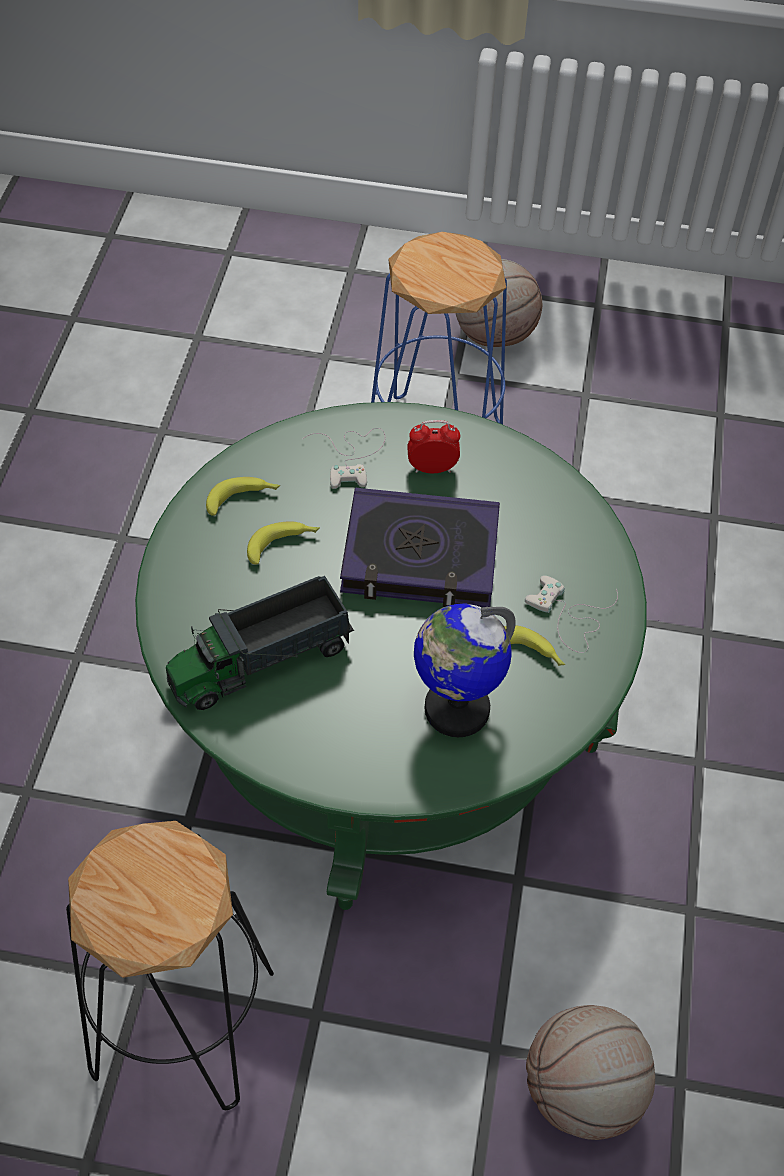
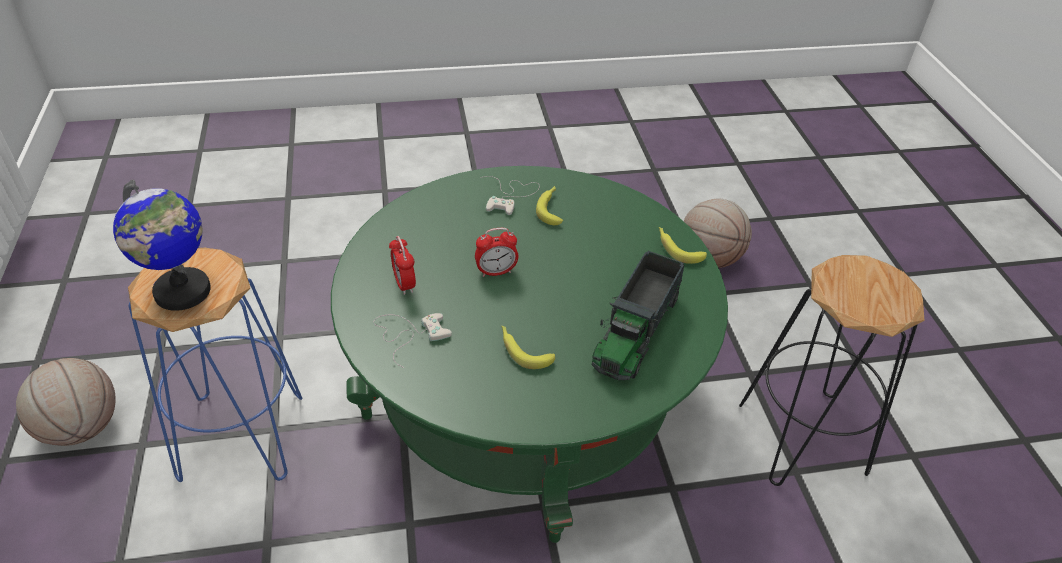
camera: 110 degrees left, 10 degrees down
(243, 499) = (487, 390): banana -> banana (677, 248)
(261, 661) = (636, 331): toy truck -> toy truck turned 75 degrees clockwise
(420, 557) = (496, 272): book -> alarm clock
(456, 708) = (611, 230): globe -> globe (182, 292)

